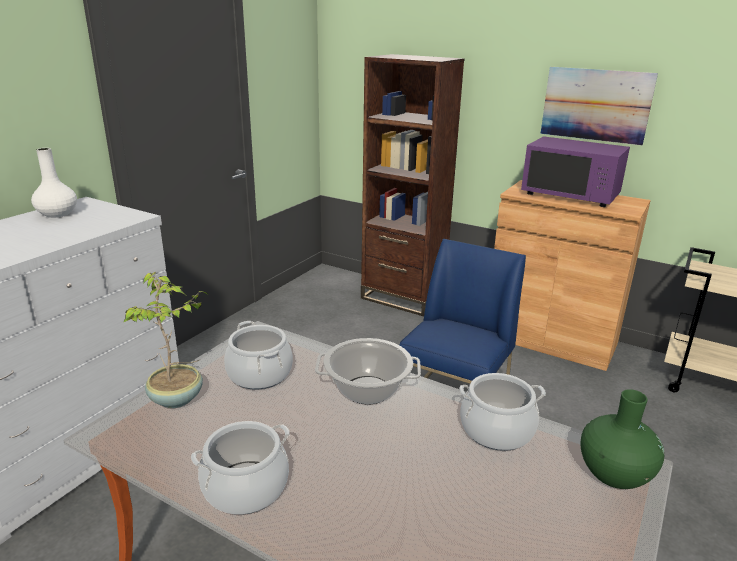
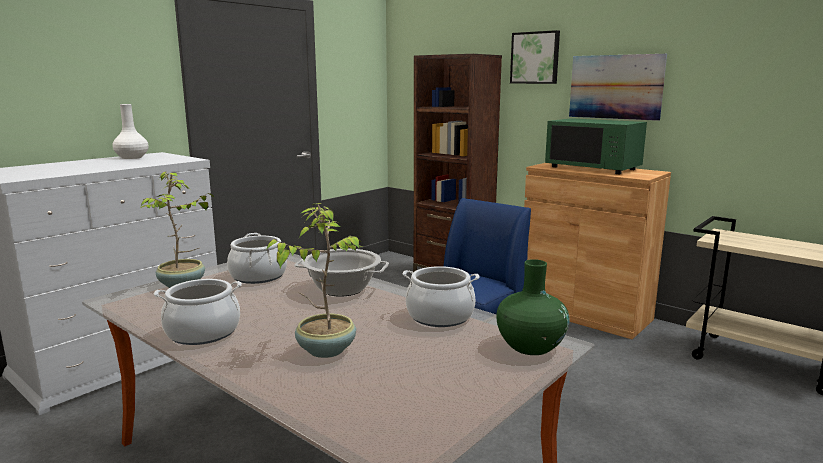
camera: 10 degrees right, 10 degrees down
(402, 504) = (325, 349): none -> potted plant
(504, 64) = (535, 58): none -> picture
(570, 195) = (593, 168): purple microwave -> green microwave

